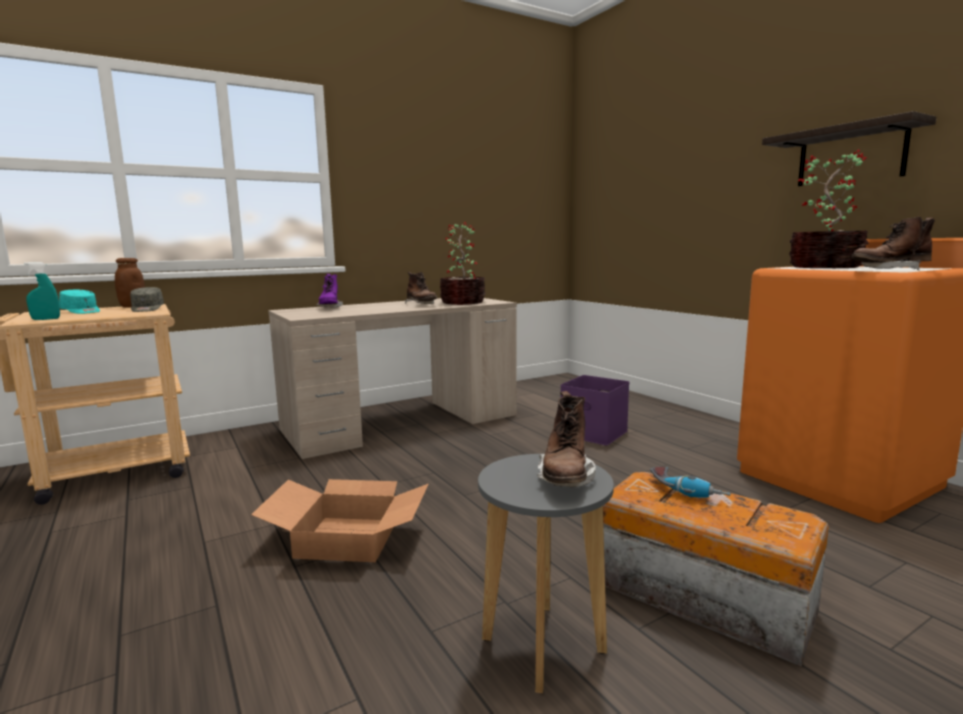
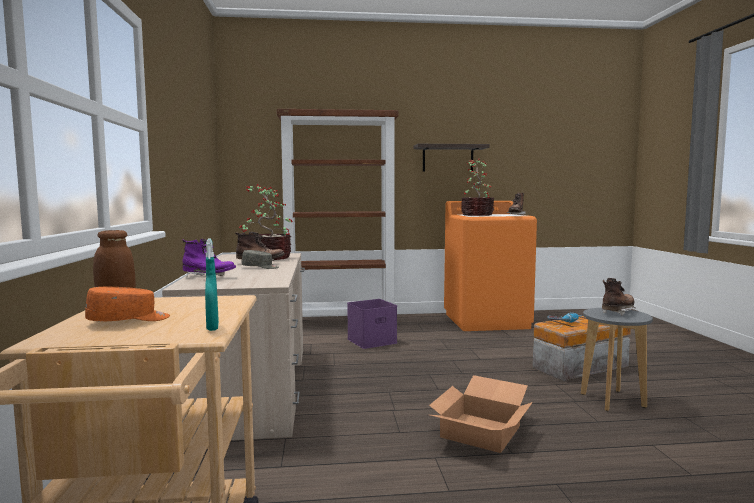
camera: 65 degrees left, 5 degrees down
(81, 312) = (129, 321): turquoise cap -> orange cap
(147, 309) = (186, 300): grey cap -> grey cap (260, 267)
(565, 478) = (617, 312): brown boot -> brown boot turned 75 degrees counterclockwise
(642, 406) = (341, 322): none -> brown bookcase

